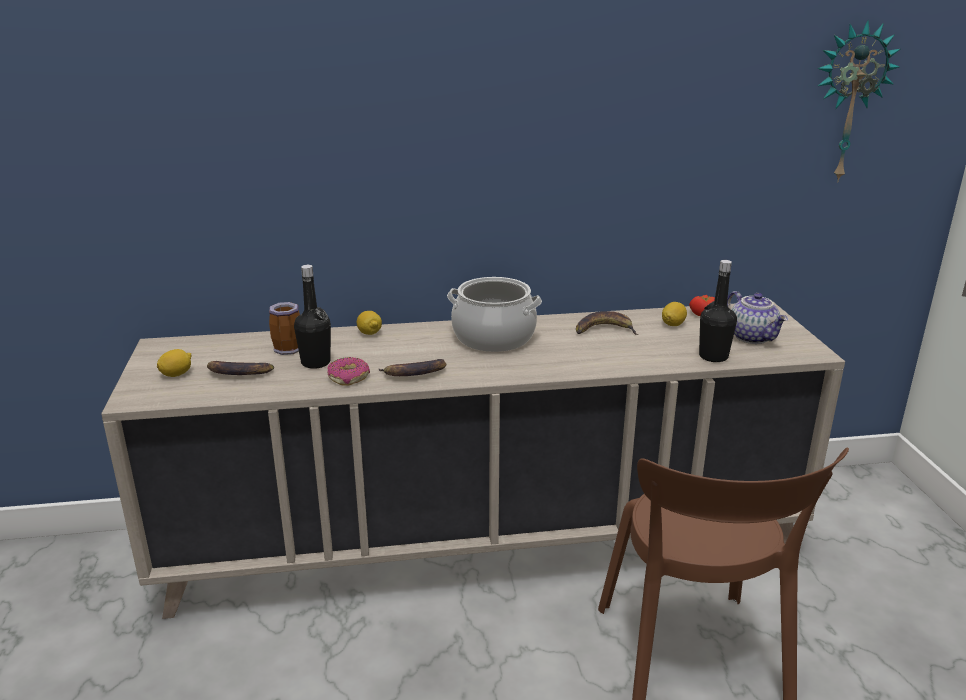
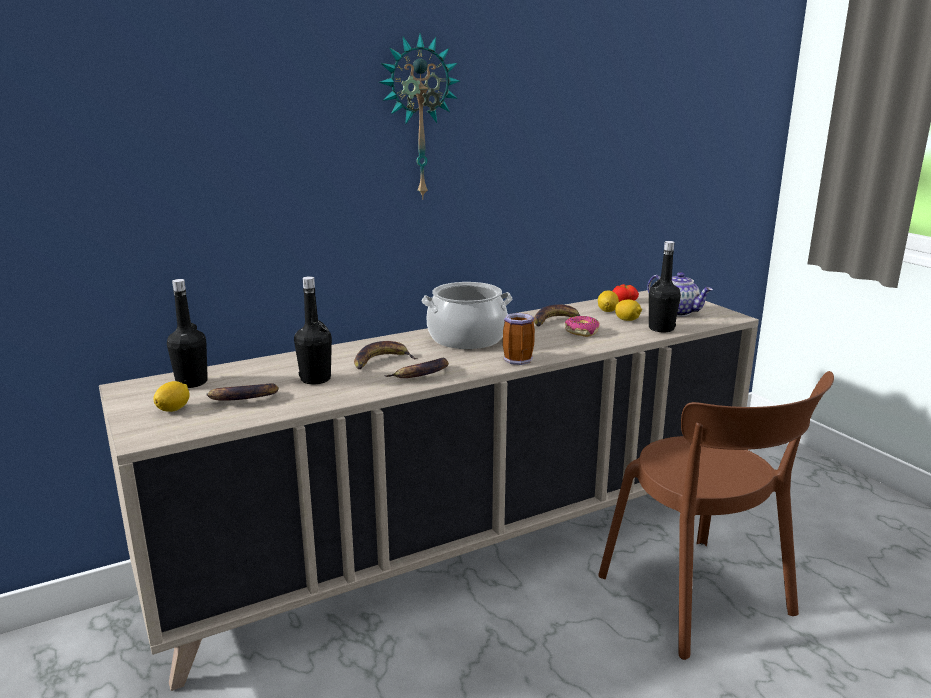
camera: 20 degrees left, 5 degrees down
(211, 349) = (192, 382): none -> black bottle
(288, 348) = (275, 371): mug -> mug (516, 359)
(349, 377) = (361, 386): donut -> donut (582, 332)
(369, 333) = (346, 349): lemon -> lemon (627, 320)
(391, 351) = (381, 361): none -> banana
(848, 103) = (709, 115): wall clock -> wall clock (418, 118)

